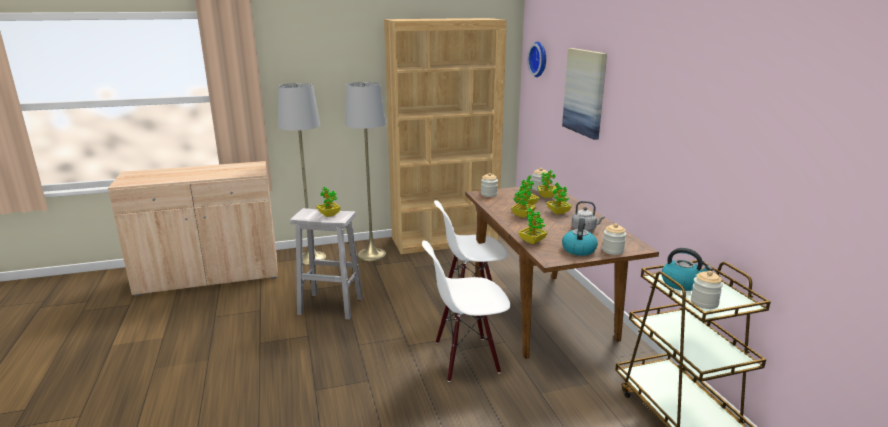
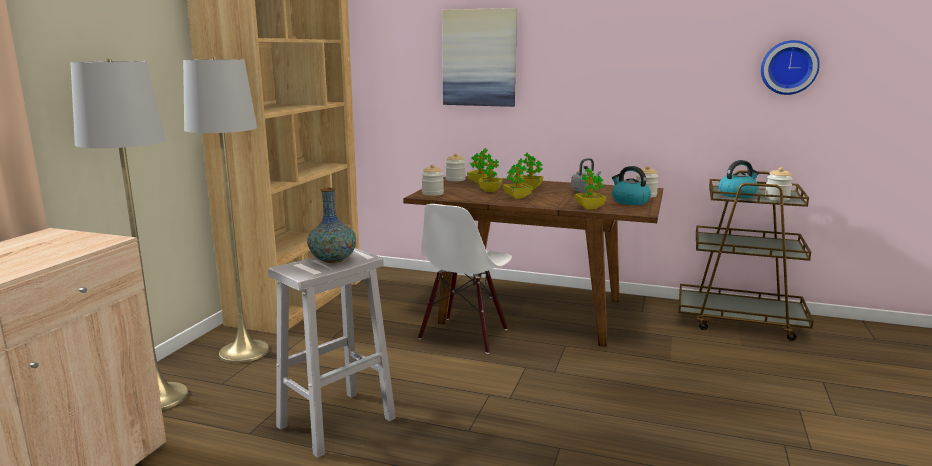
camera: 55 degrees left, 5 degrees down
(329, 215) = (333, 260): potted plant -> vase
(466, 358) = (574, 374): white chair -> none
(539, 59) = (367, 32): wall clock -> wall clock (789, 67)

